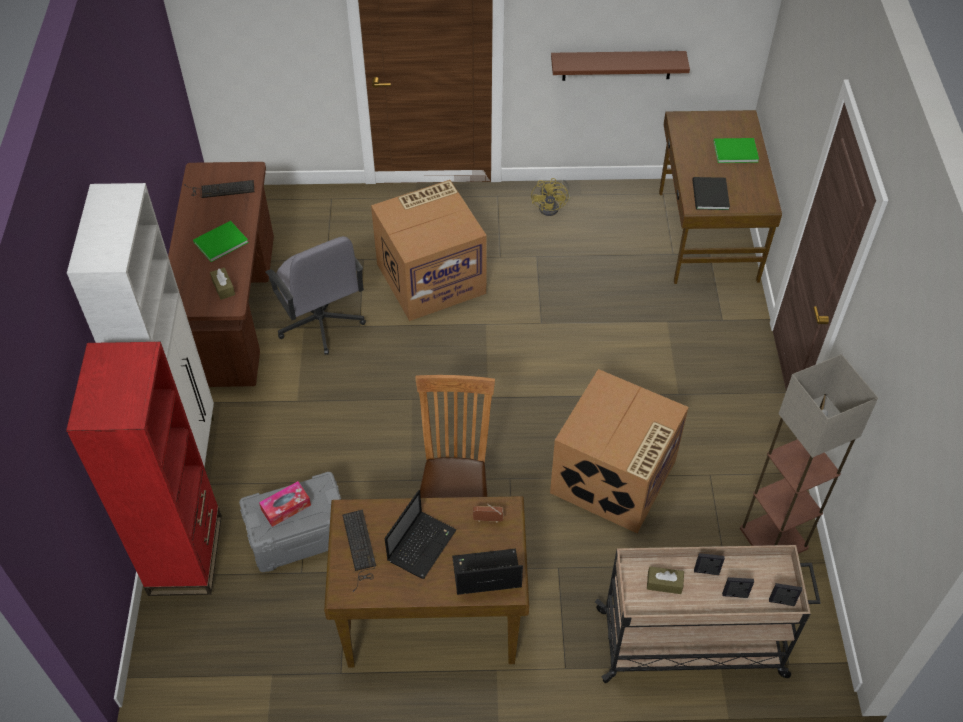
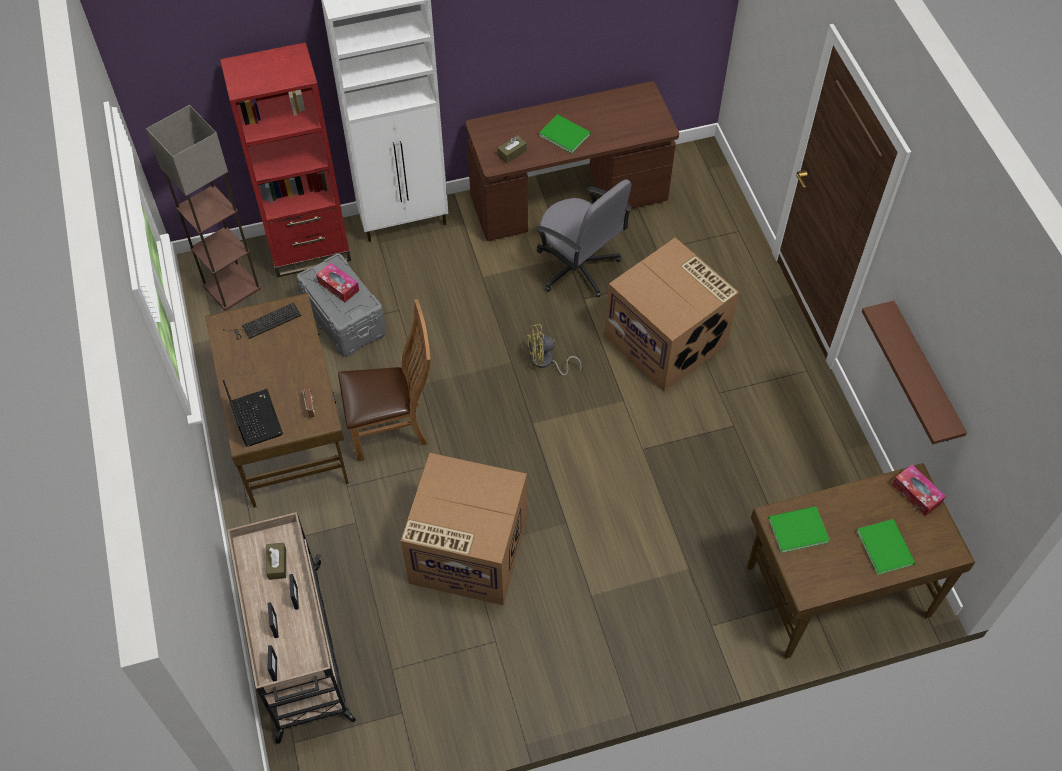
camera: 75 degrees right, 5 degrees up
(221, 189) = (630, 114): keyboard -> none
(320, 322) = (577, 267): grey office chair -> grey office chair turned 90 degrees counterclockwise
(422, 544) = (276, 365): laptop -> none
(552, 207) = (813, 425): yellow fan -> yellow fan (546, 362)
(692, 122) = (916, 494): none -> tissue box
(709, 195) = (796, 529): black book -> green book
(775, 538) = (433, 714): floor lamp -> floor lamp (231, 287)

